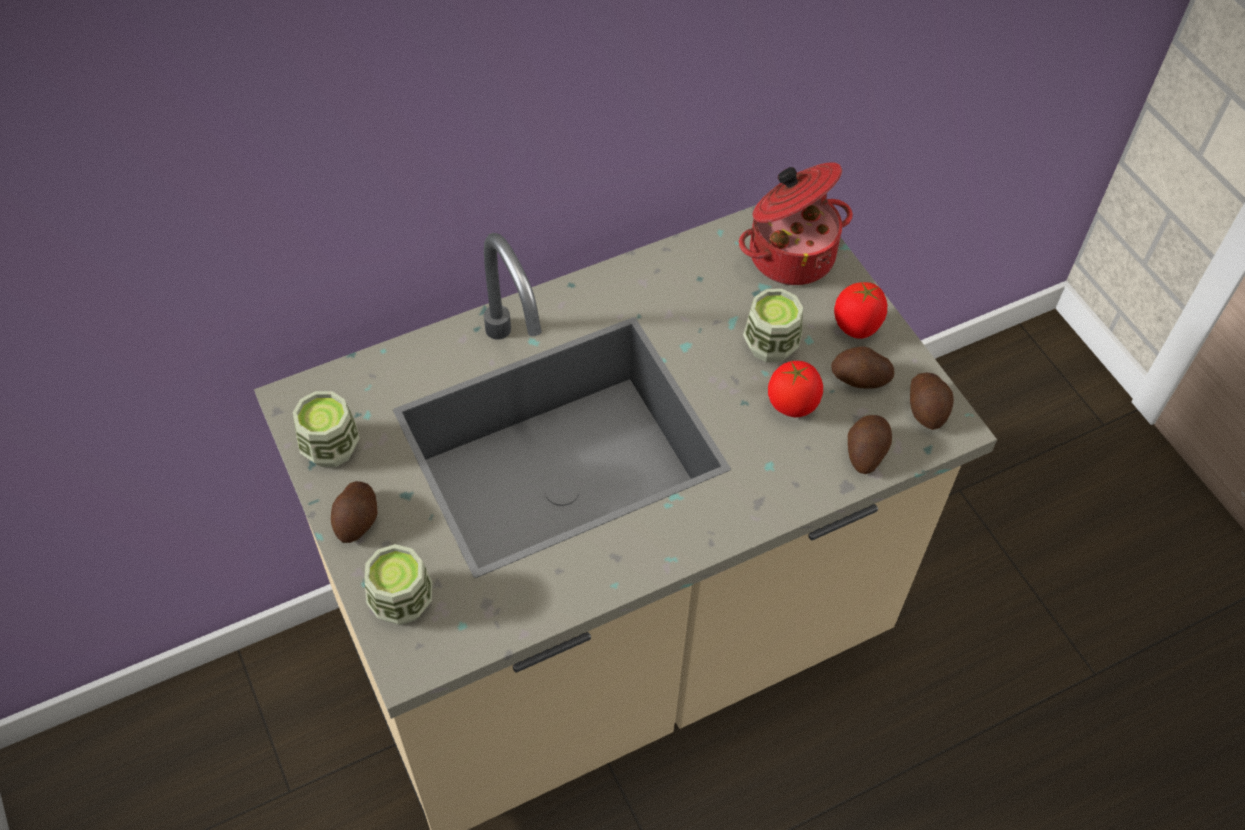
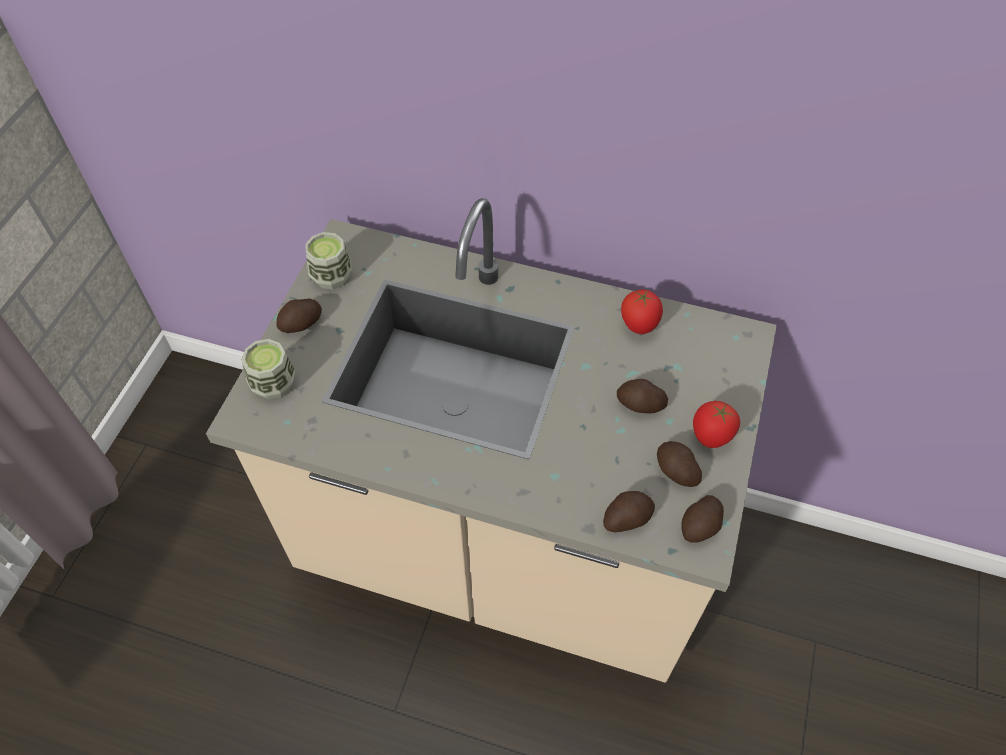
camera: 45 degrees right, 0 degrees up
(770, 345) = (640, 405): cup -> potato
(790, 253) = (719, 359): cooking pot -> none
(791, 406) = (610, 452): tomato -> tomato (639, 326)

